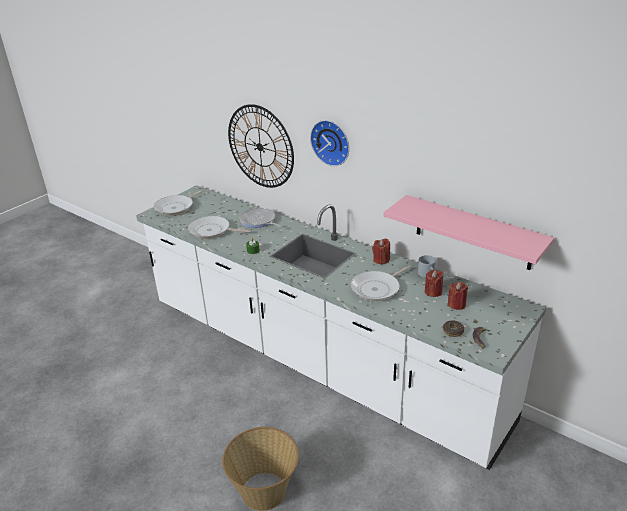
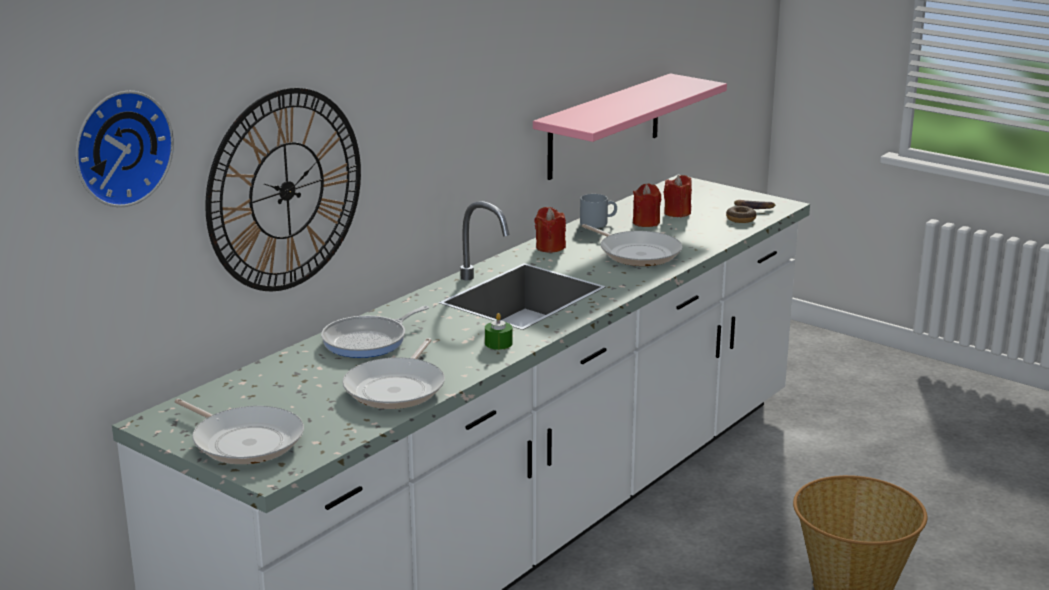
camera: 90 degrees left, 10 degrees down
(331, 142) = (426, 91): wall clock -> wall clock (119, 147)

